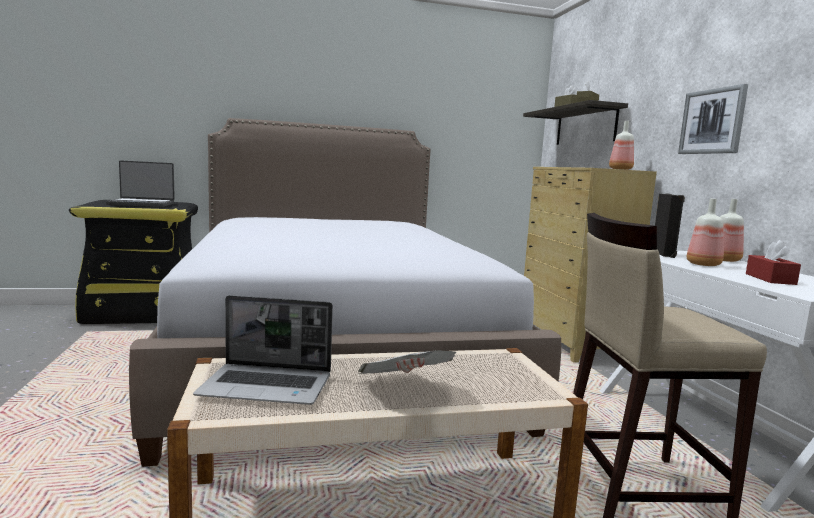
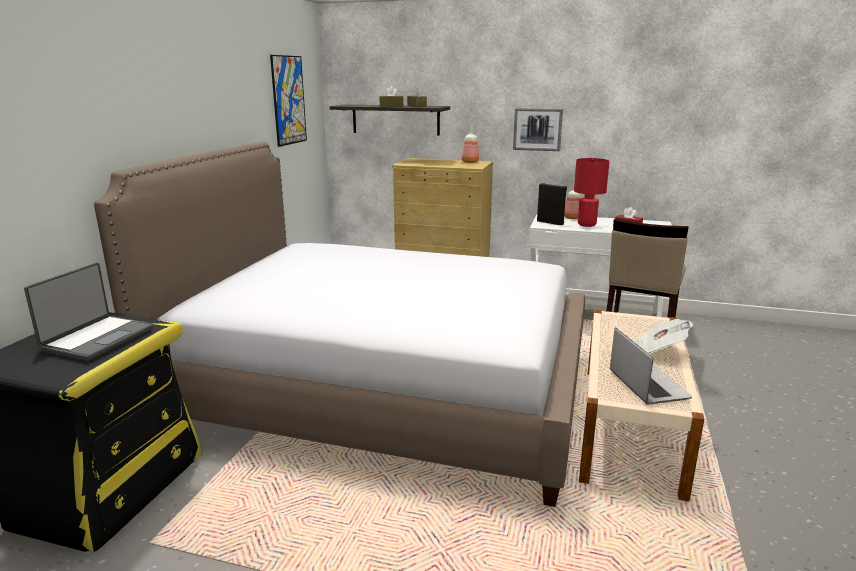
camera: 60 degrees left, 10 degrees up
(268, 386) = (646, 385): laptop -> laptop turned 45 degrees counterclockwise
(476, 104) = (288, 100): none -> picture
(703, 264) = (586, 225): bottle -> red table lamp

